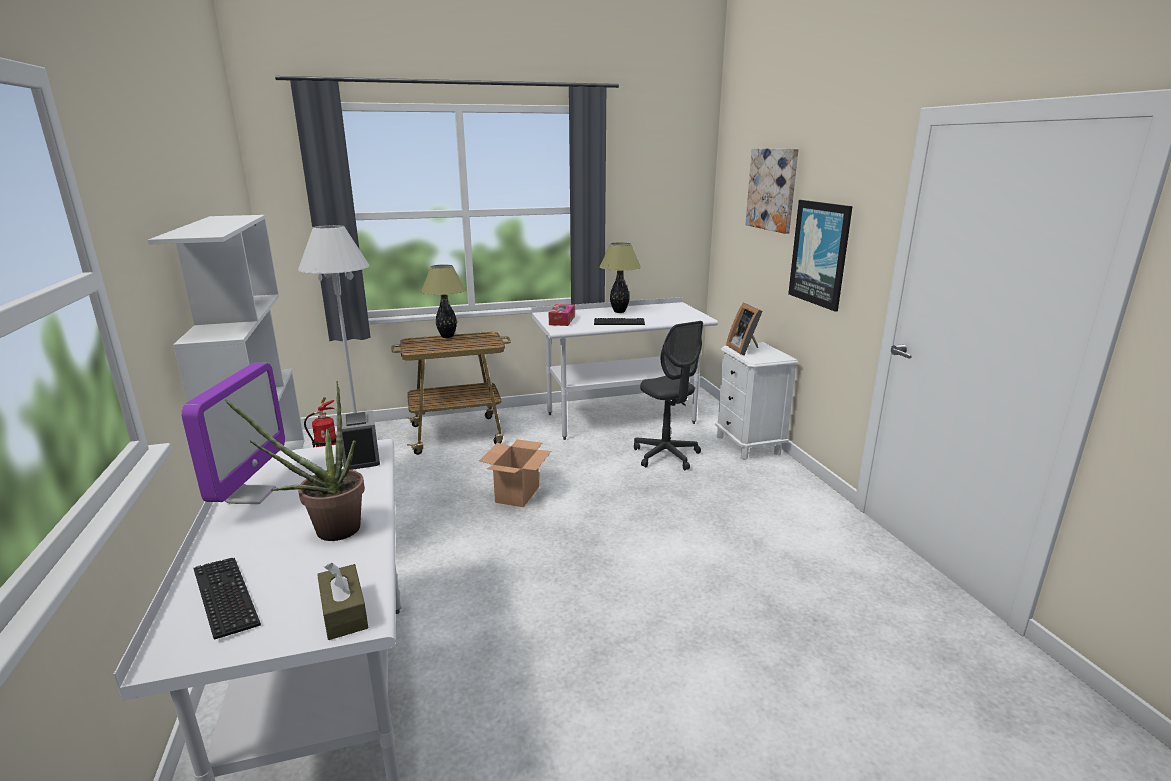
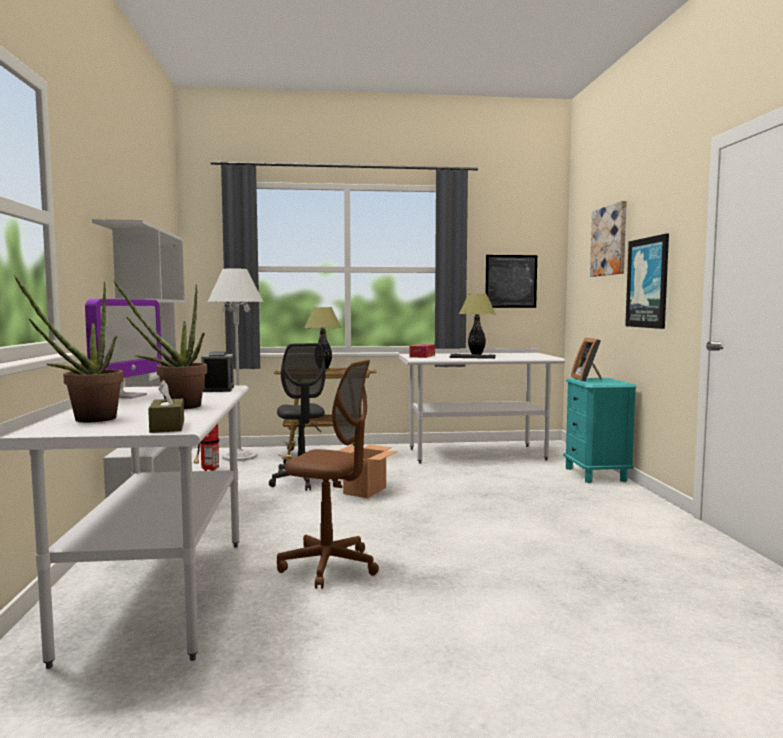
camera: 10 degrees right, 15 degrees down
(226, 598) = (86, 420): keyboard -> potted plant
(511, 636) = (329, 566): none -> brown office chair
(653, 220) = (511, 281): none -> picture
(666, 455) = (512, 477): grey office chair -> grey office chair (302, 481)
(748, 445) = (595, 474): white nightstand -> turquoise nightstand

